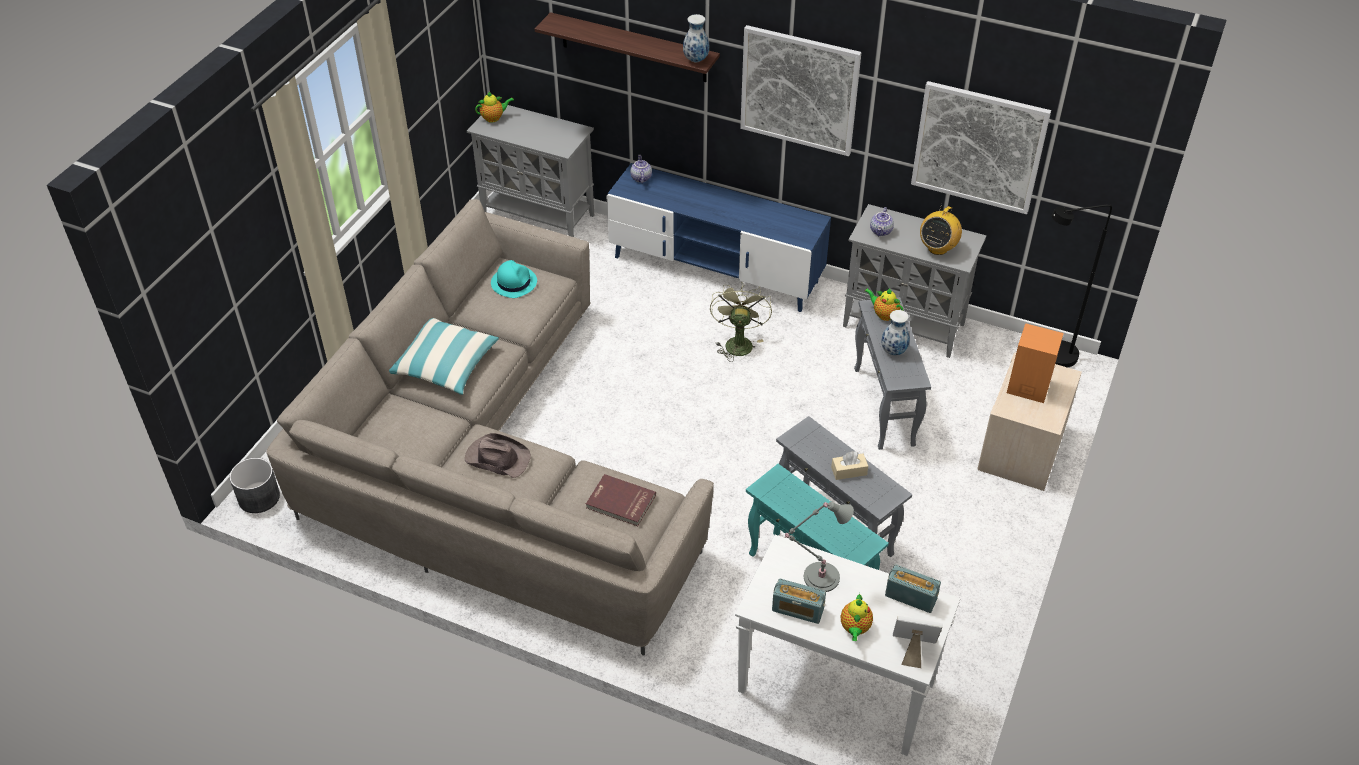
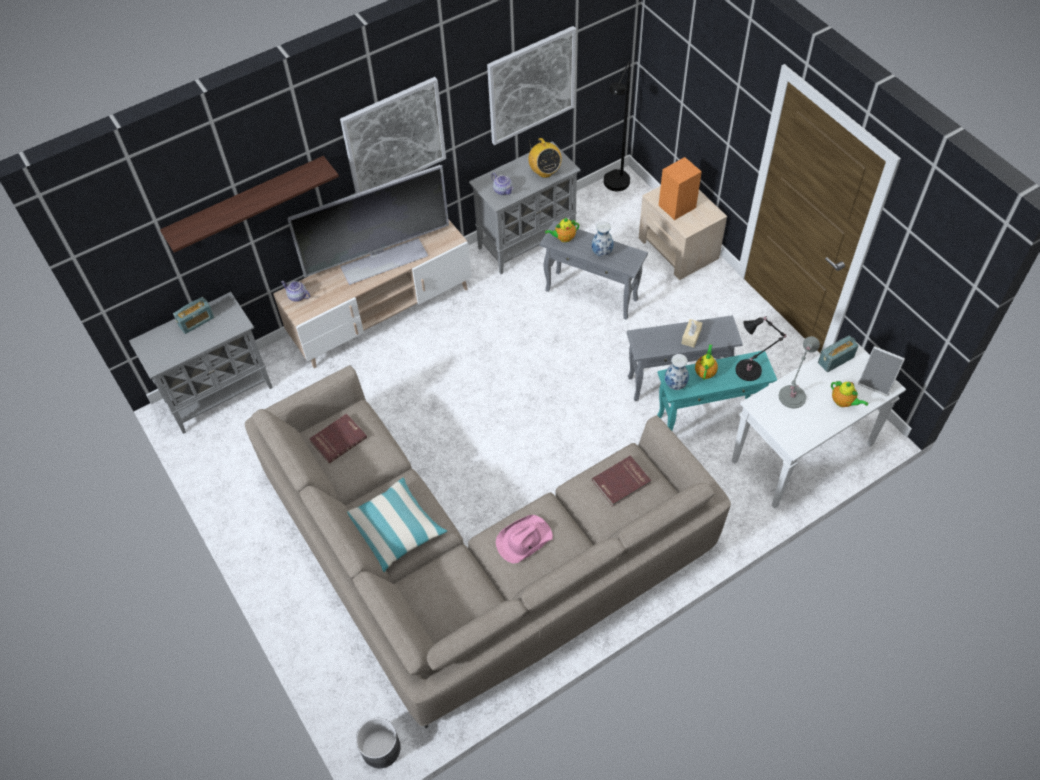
camera: 55 degrees left, 10 degrees up
(494, 118) = (152, 351): teapot -> teapot (705, 371)
(497, 458) = (523, 540): brown hat -> pink hat
(514, 282) = (338, 439): turquoise hat -> red book
(696, 60) = (319, 173): vase -> vase (676, 385)
(715, 269) = (382, 313): blue tv stand -> beige tv stand
(732, 208) = (383, 260): none -> television
(738, 342) = (467, 341): green fan -> none
(797, 610) = (811, 424): radio -> radio (196, 321)
(848, 541) = (750, 370): none -> black table lamp
(912, 650) = (876, 382): picture frame -> picture frame turned 105 degrees counterclockwise

